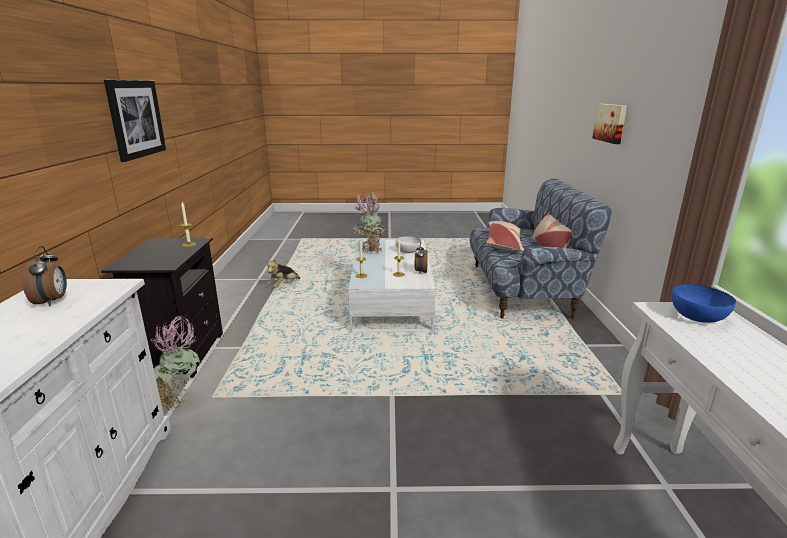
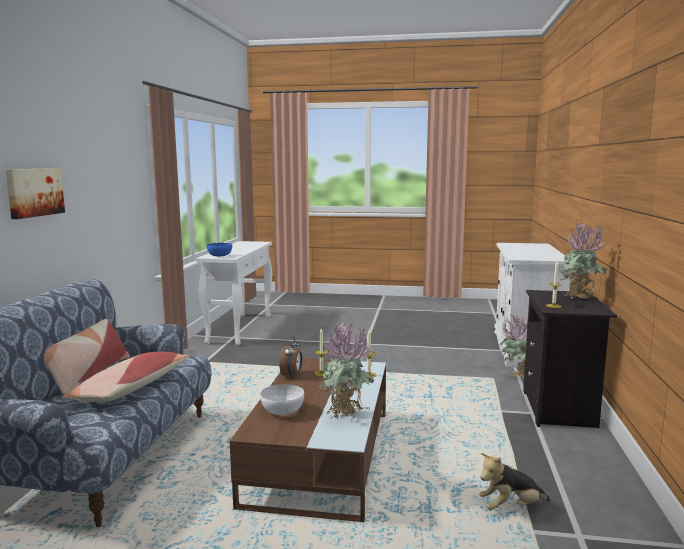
camera: 170 degrees left, 10 degrees down
(52, 301) = (538, 255): alarm clock -> none
(135, 119) = (646, 182): picture -> none
(145, 253) = (580, 300): none -> potted plant
(283, 285) = (511, 507): plush toy -> plush toy turned 150 degrees counterclockwise
(391, 300) = (321, 455): white coffee table -> brown coffee table

